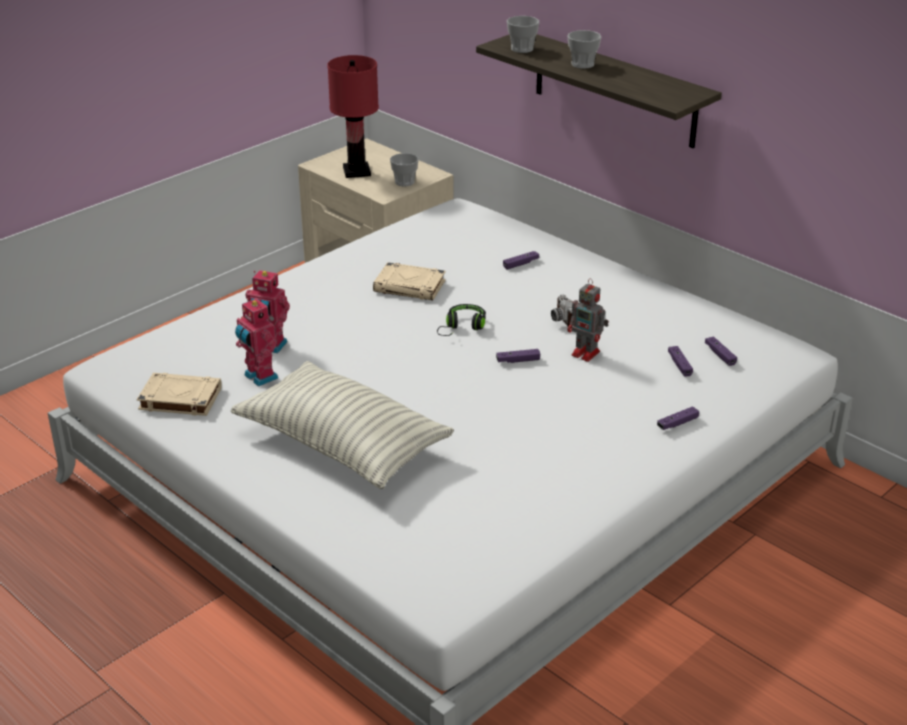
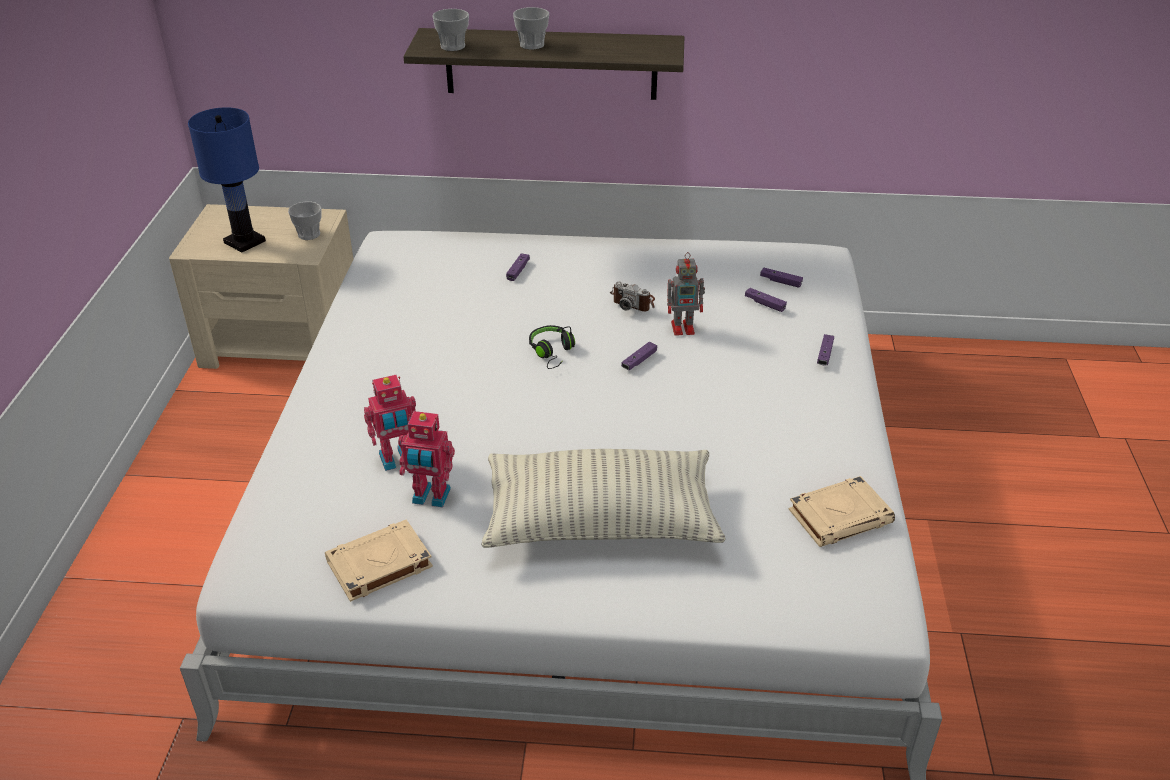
camera: 40 degrees left, 5 degrees up
(357, 171) = (245, 241): red table lamp -> blue table lamp
(410, 286) = (451, 335): beige book -> beige book (840, 516)

